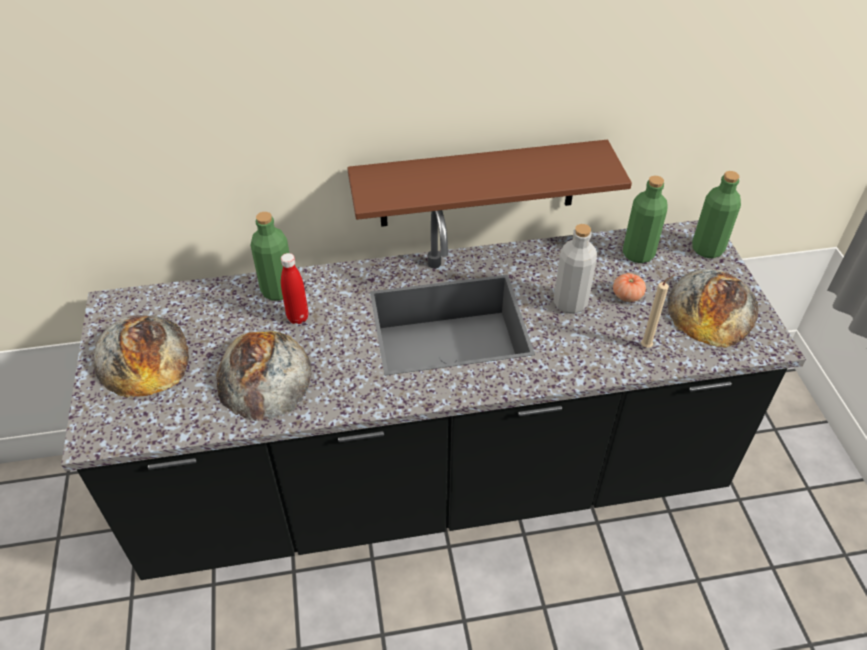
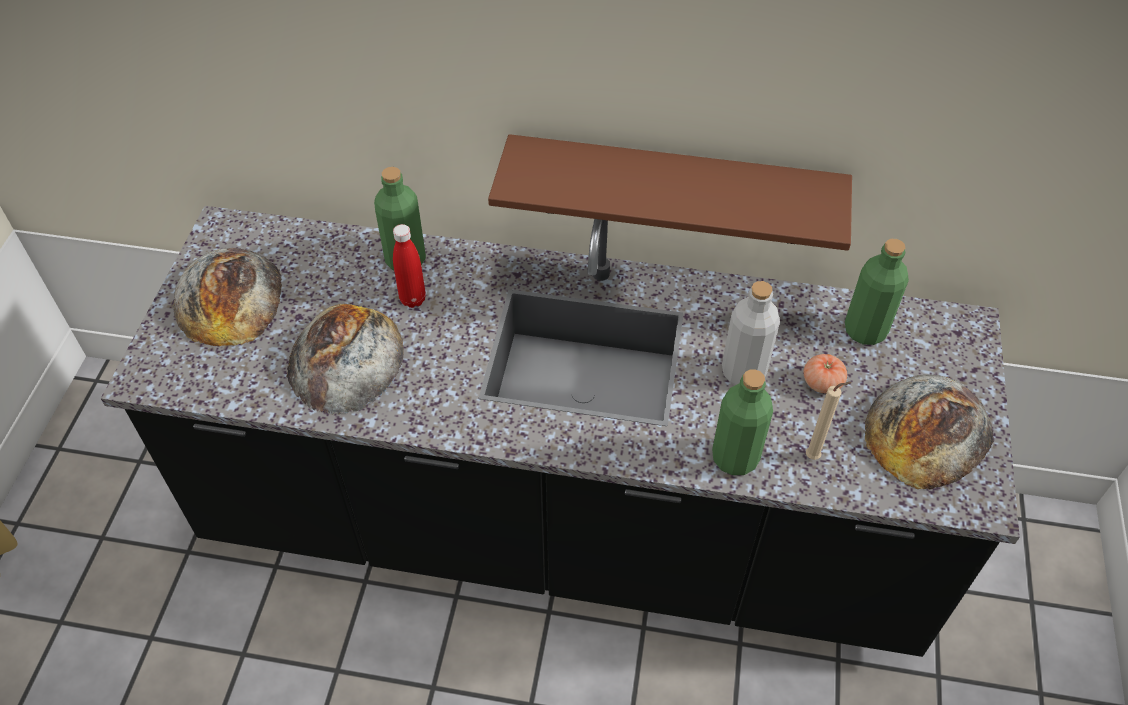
camera: 20 degrees right, 5 degrees up
(707, 249) = (963, 349): green bottle -> green bottle (735, 457)

